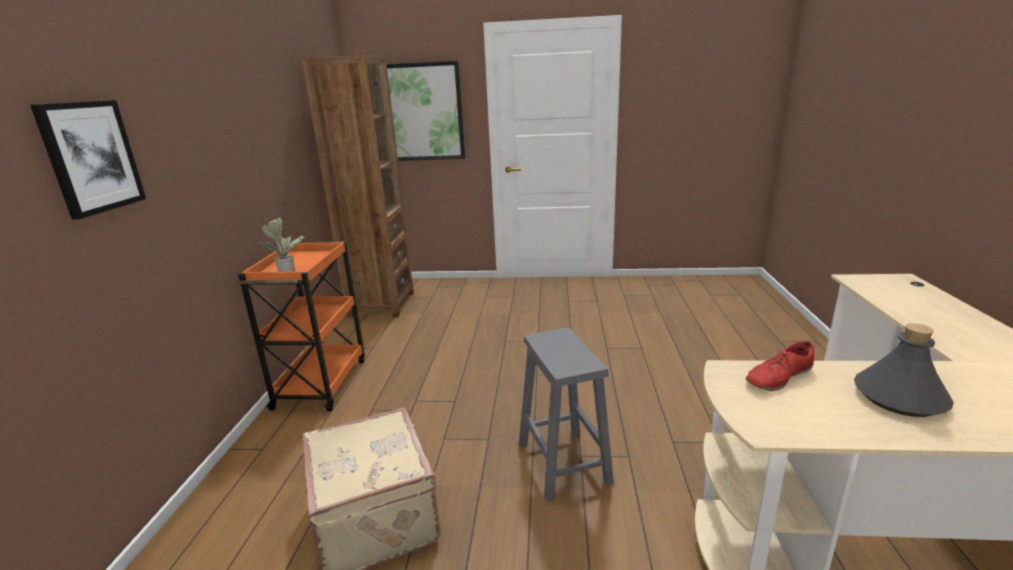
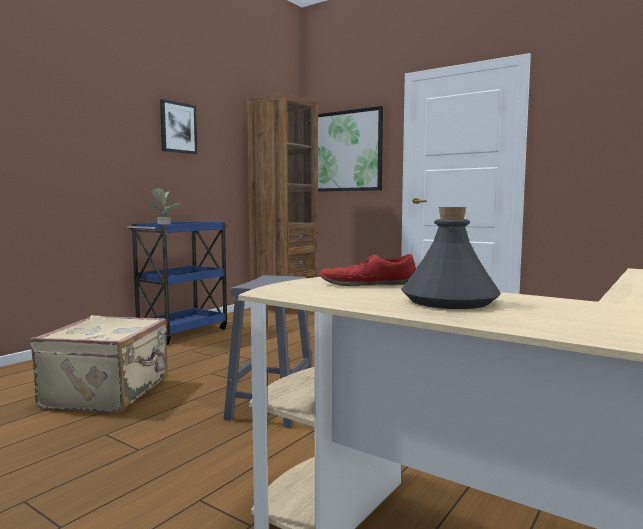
camera: 30 degrees right, 15 degrees down
(91, 157) = (37, 114): picture -> picture (178, 127)
(322, 382) = (183, 332): orange cart -> blue cart

